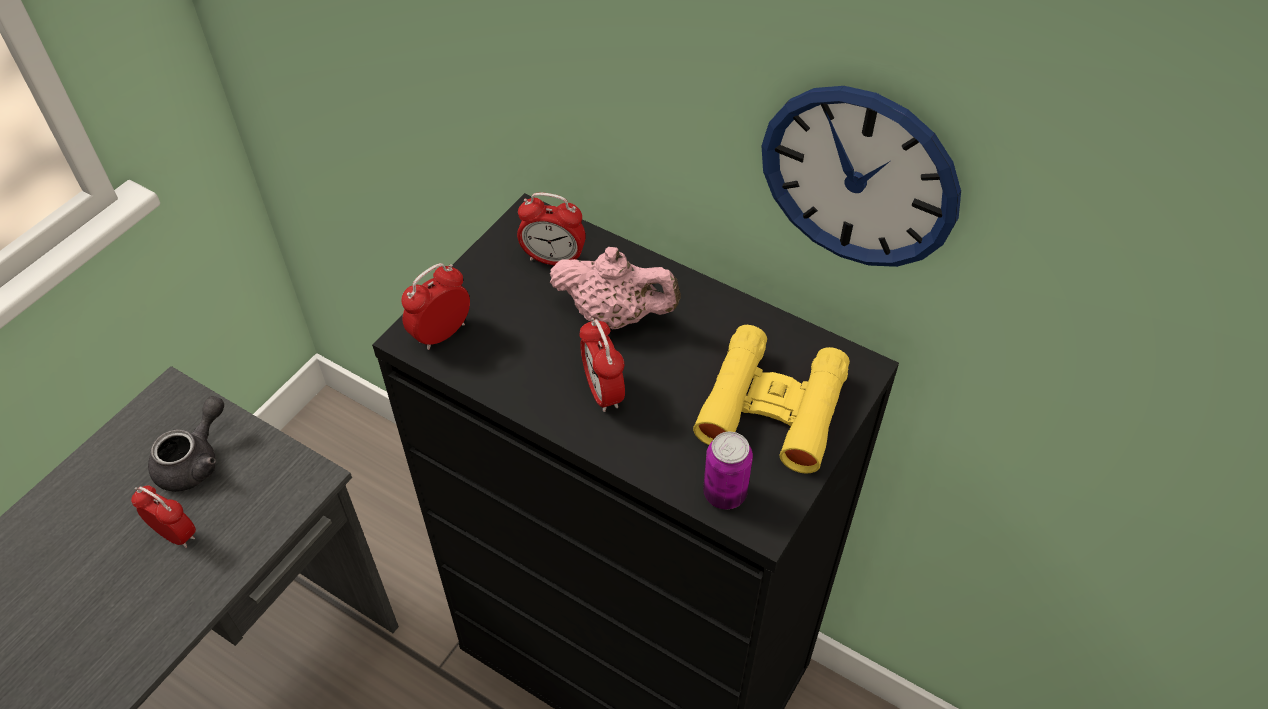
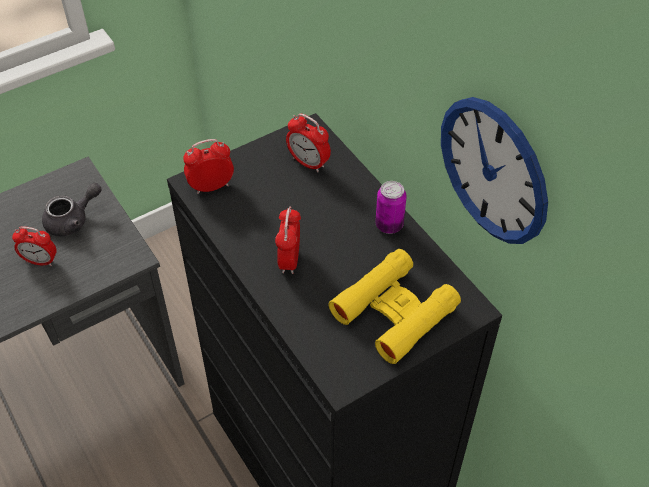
camera: 25 degrees right, 0 degrees up
(175, 534) = (40, 261): alarm clock -> alarm clock turned 135 degrees clockwise
(615, 315) = (327, 213): pink teapot -> none
(724, 494) = (328, 355): can -> can (389, 225)

